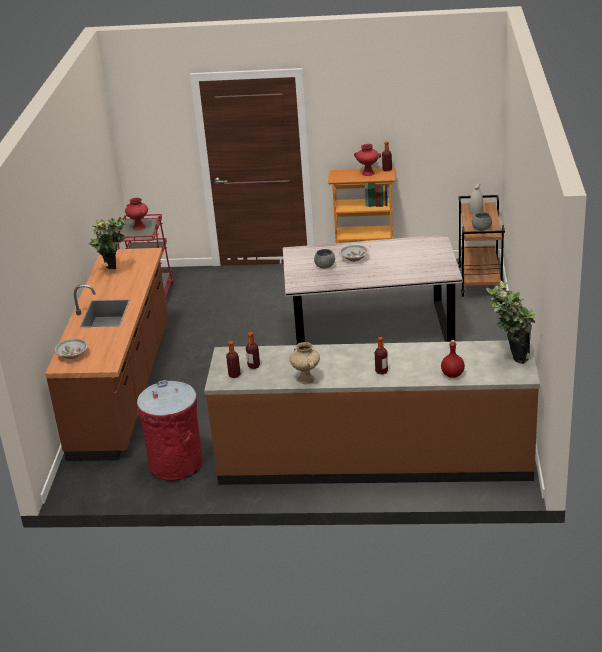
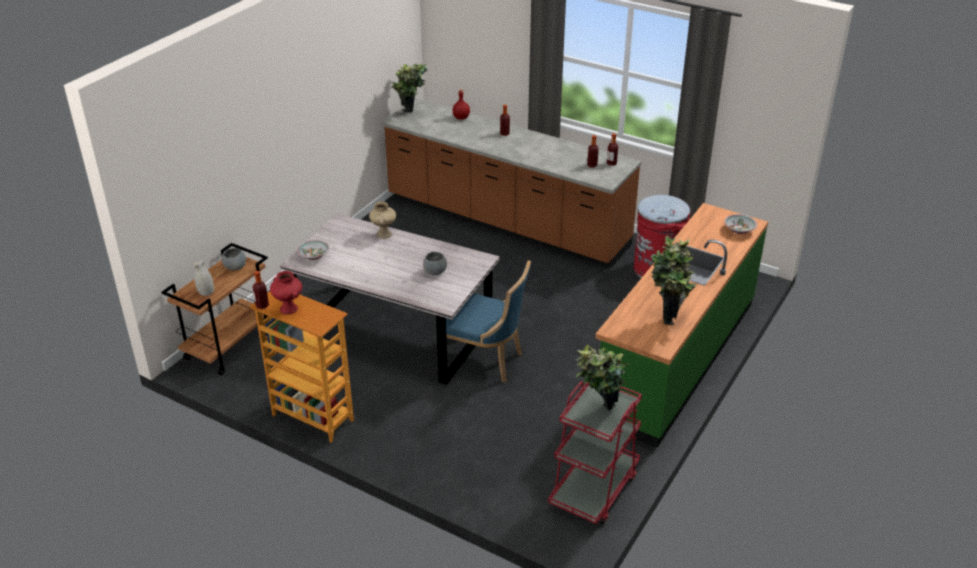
camera: 155 degrees left, 5 degrees up
(123, 389) = (676, 358): brown counter -> green counter
(139, 227) = (598, 413): red vase -> potted plant
(280, 336) = (485, 360): none -> blue chair
(306, 379) = (561, 144): beige vase -> beige vase (383, 234)
(354, 258) = (399, 270): bowl -> bowl (314, 256)

